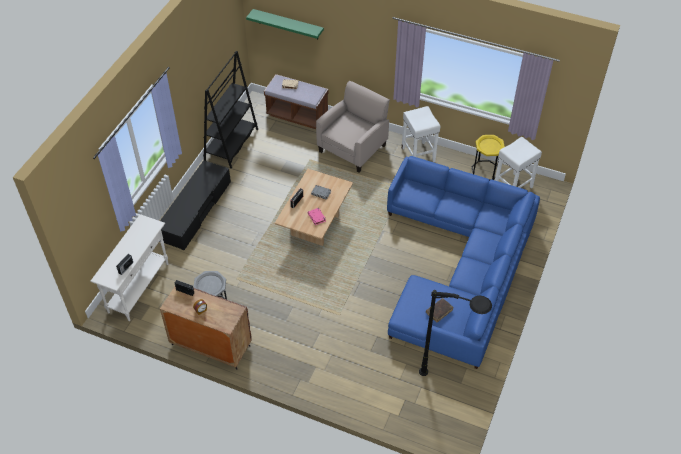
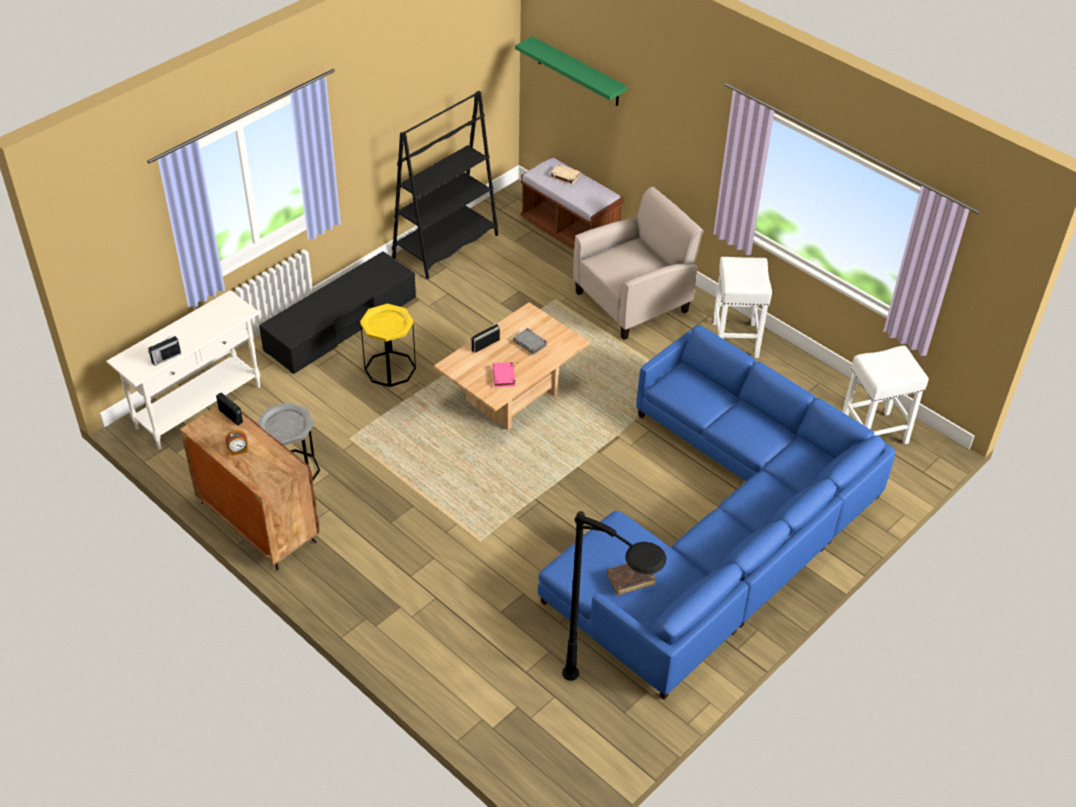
camera: 20 degrees right, 5 degrees down
(485, 170) = (838, 394): yellow side table -> yellow side table (390, 369)

